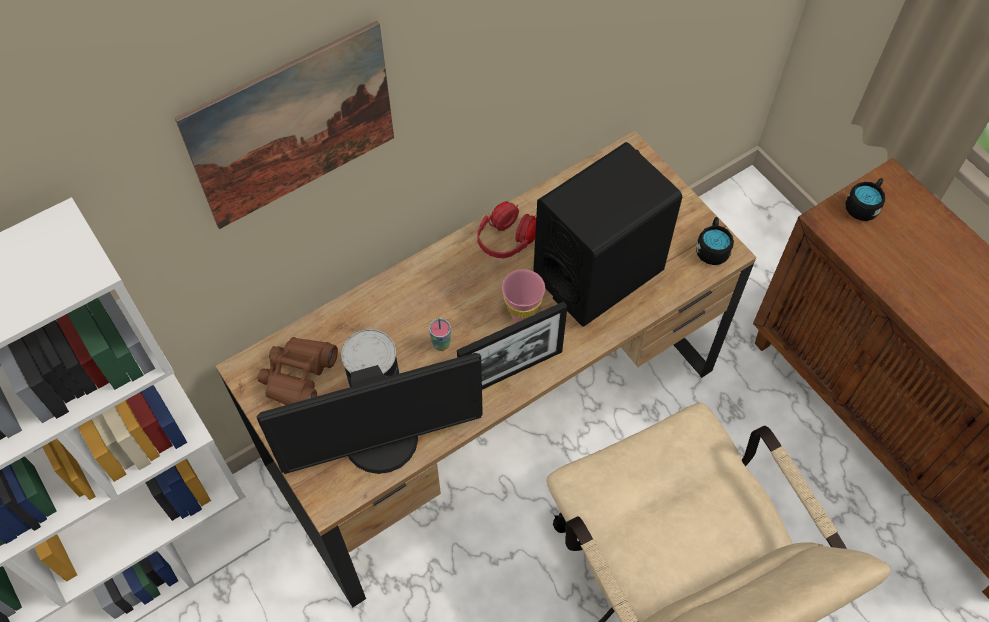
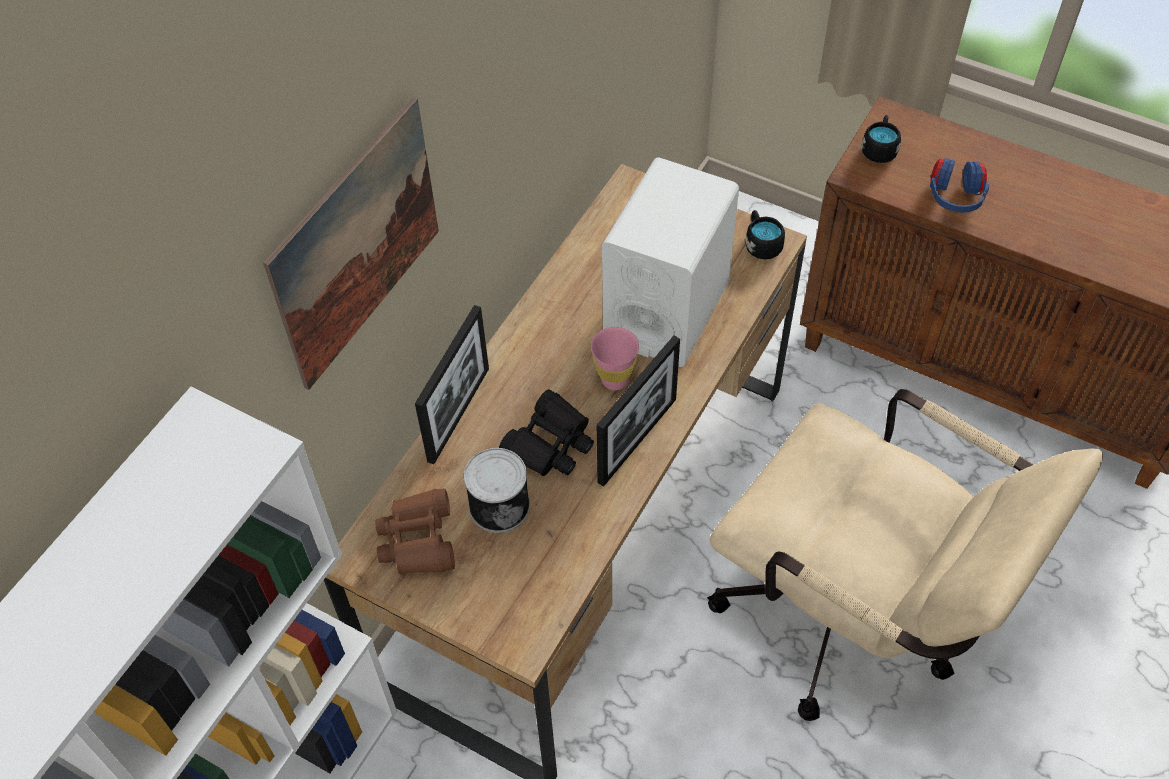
camera: 25 degrees left, 5 degrees down
(382, 443) = (547, 565): monitor -> none
(385, 288) = (458, 414): none -> picture frame
(441, 344) = (550, 444): cup -> black binoculars
(507, 241) = (557, 317): red headphones -> none
(598, 273) = (666, 310): black speaker -> white speaker
(905, 278) = (954, 199): none -> blue headphones

